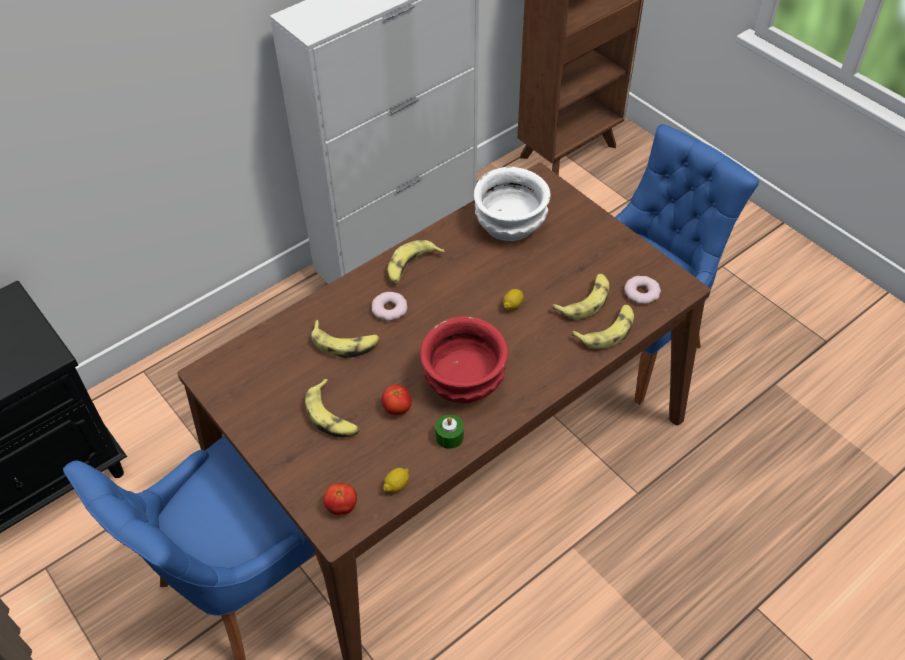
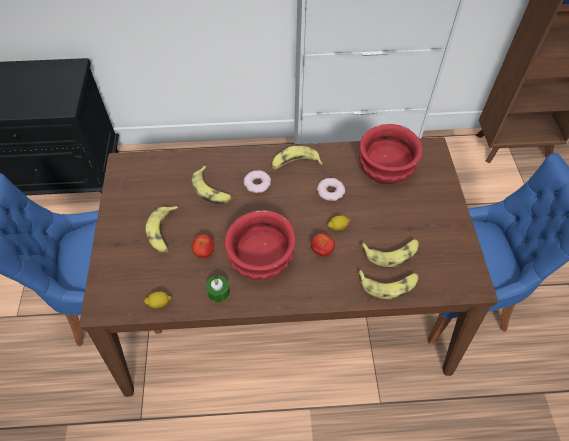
camera: 35 degrees right, 5 degrees up
(342, 506) = (117, 294): tomato -> tomato (322, 250)
(511, 224) = (385, 170): white bowl -> red bowl
(641, 292) = (439, 272): donut -> donut (330, 191)

